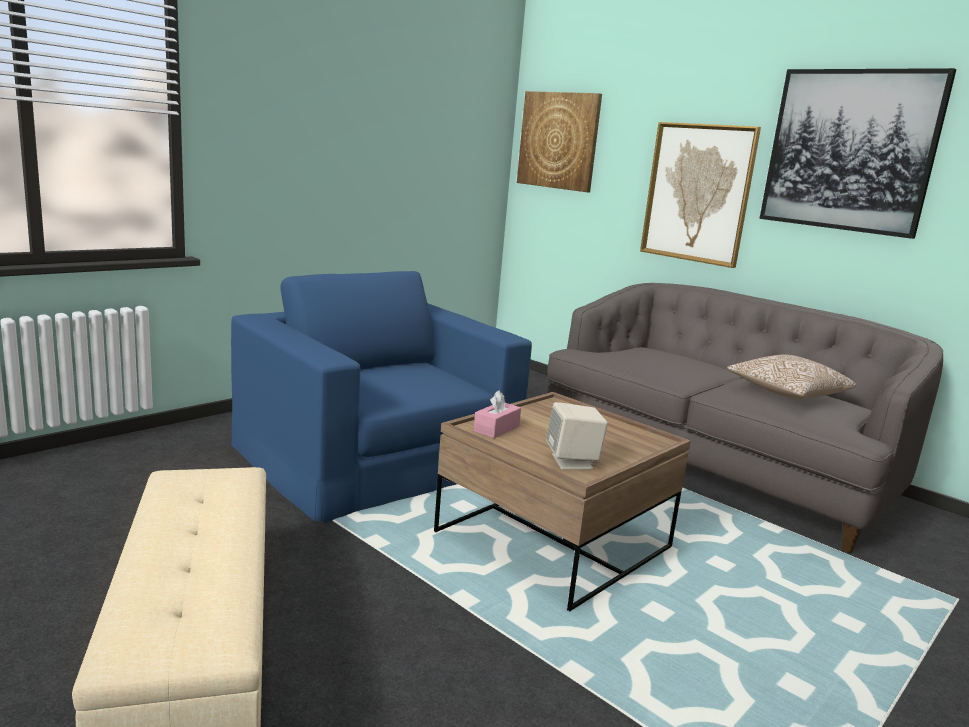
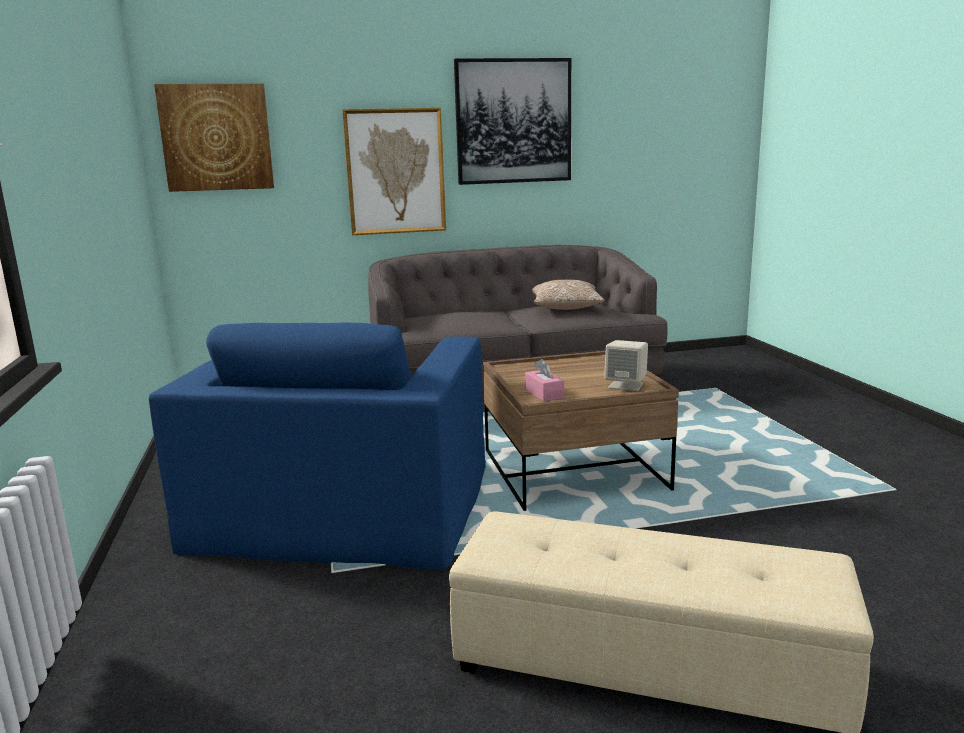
camera: 55 degrees left, 0 degrees up
(376, 455) = (344, 505): blue armchair -> blue armchair turned 75 degrees counterclockwise

